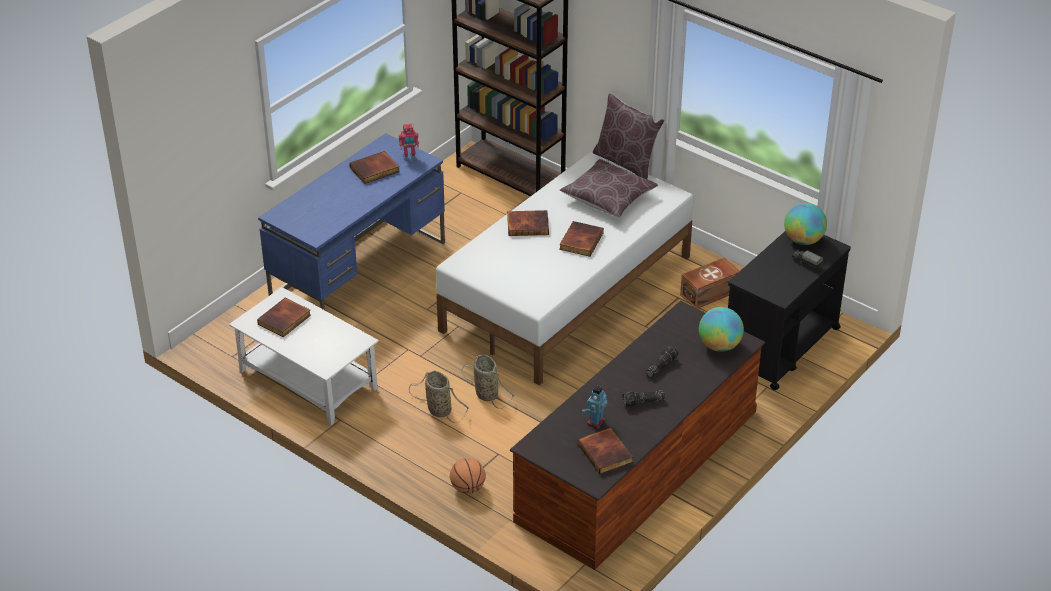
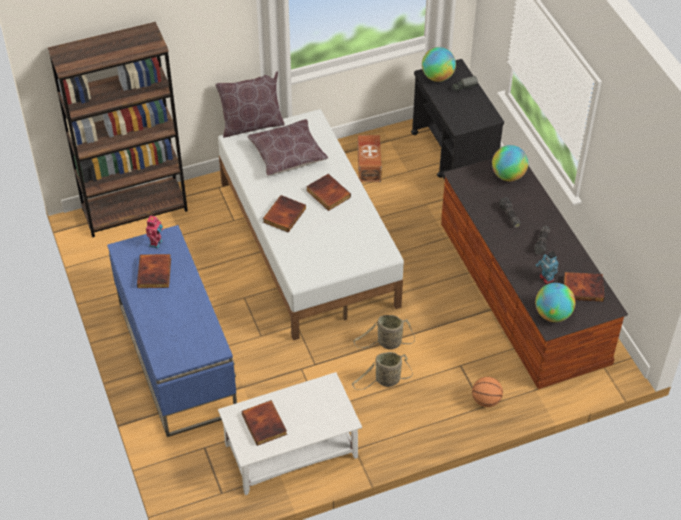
camera: 60 degrees left, 10 degrees up
(548, 442) = (553, 314): none -> globe

